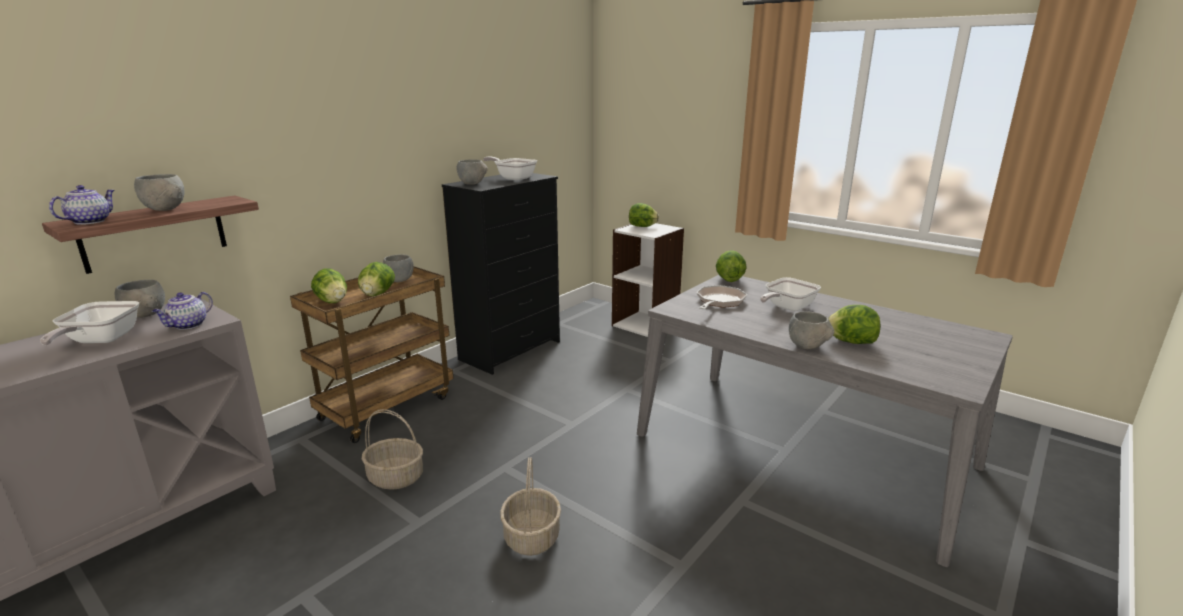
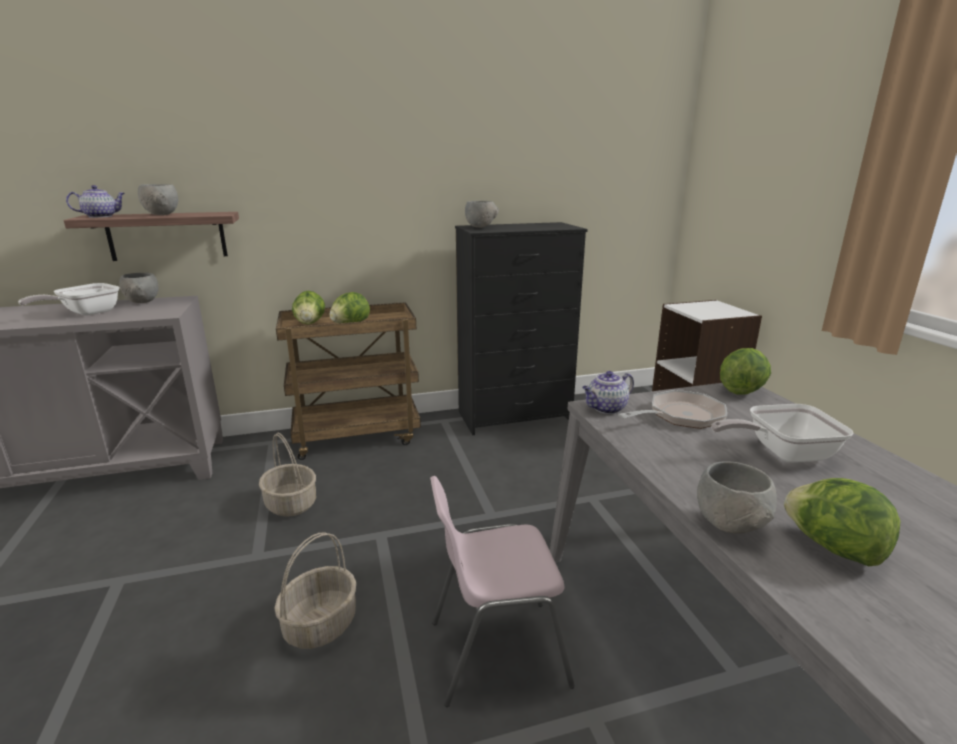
camera: 35 degrees right, 0 degrees up
(188, 325) = (145, 314): teapot -> teapot (606, 408)
(399, 280) = (387, 316): grey bowl -> none
(513, 178) = (535, 226): frying pan -> none
(642, 226) = (705, 306): lettuce -> none
(661, 496) = (496, 651): none -> pink chair

